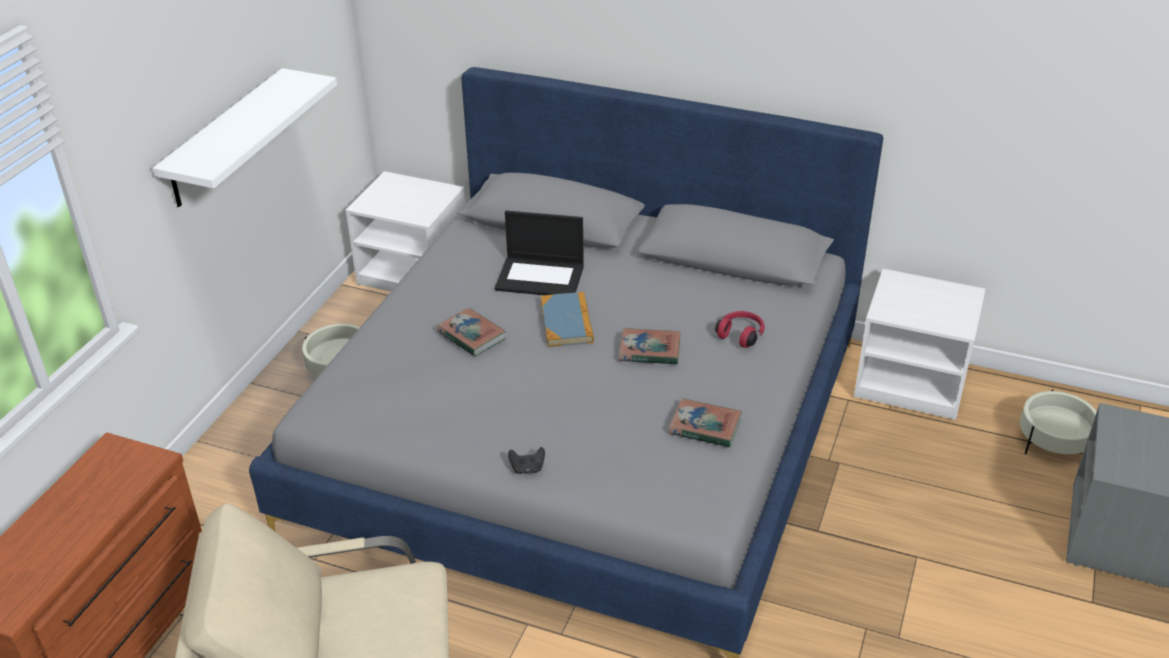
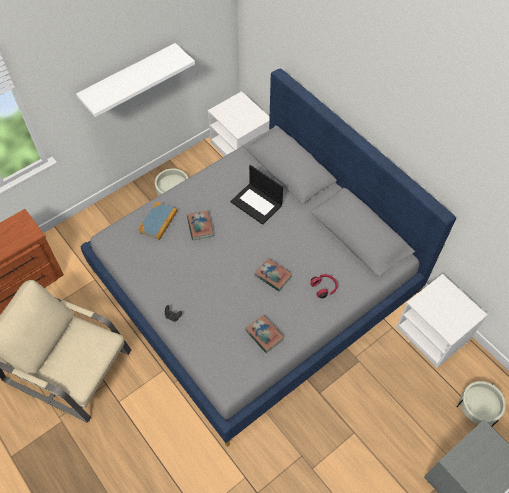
camera: 30 degrees right, 20 degrees up
(566, 322) = (248, 239): book -> book (158, 222)

